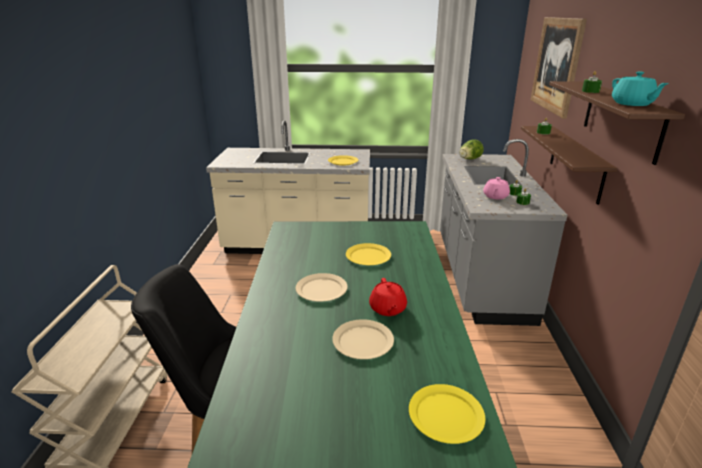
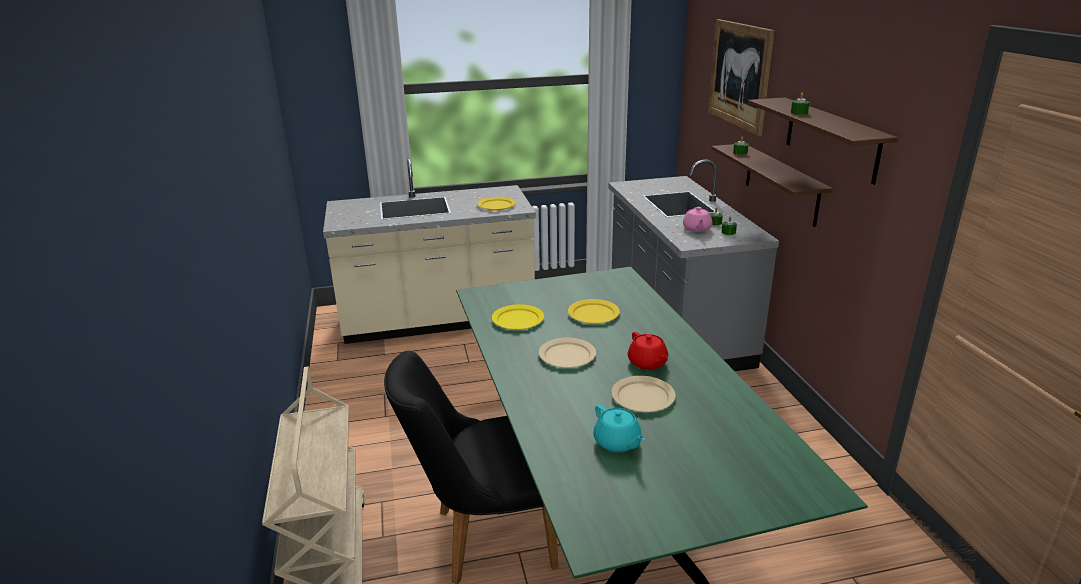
camera: 15 degrees left, 0 degrees up
(445, 415) = (754, 442): yellow plate -> yellow plate (517, 319)
(469, 159) = (643, 187): lettuce -> none
(632, 104) = (848, 128): turquoise teapot -> turquoise teapot (617, 442)

